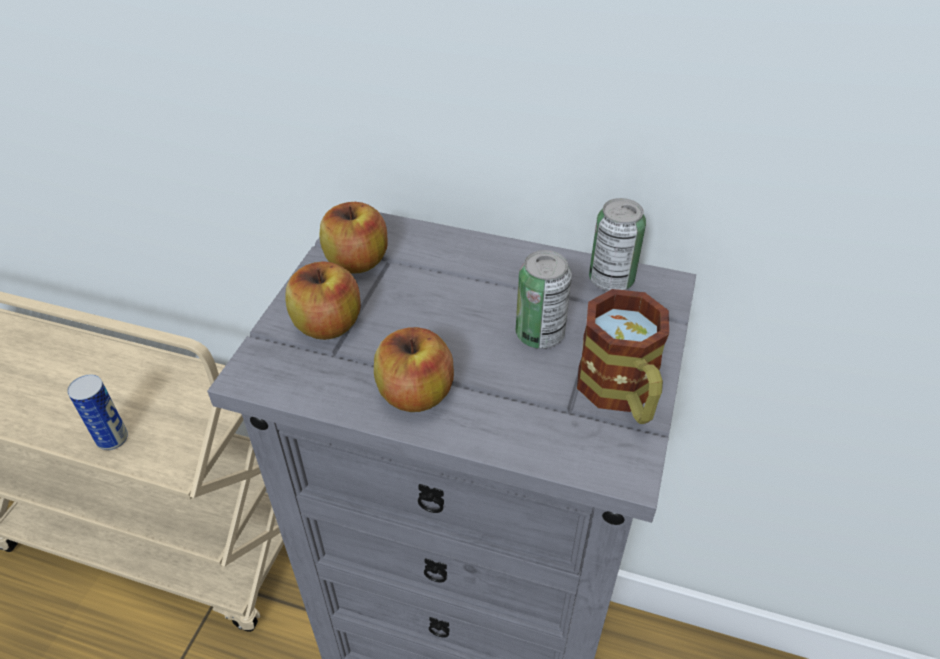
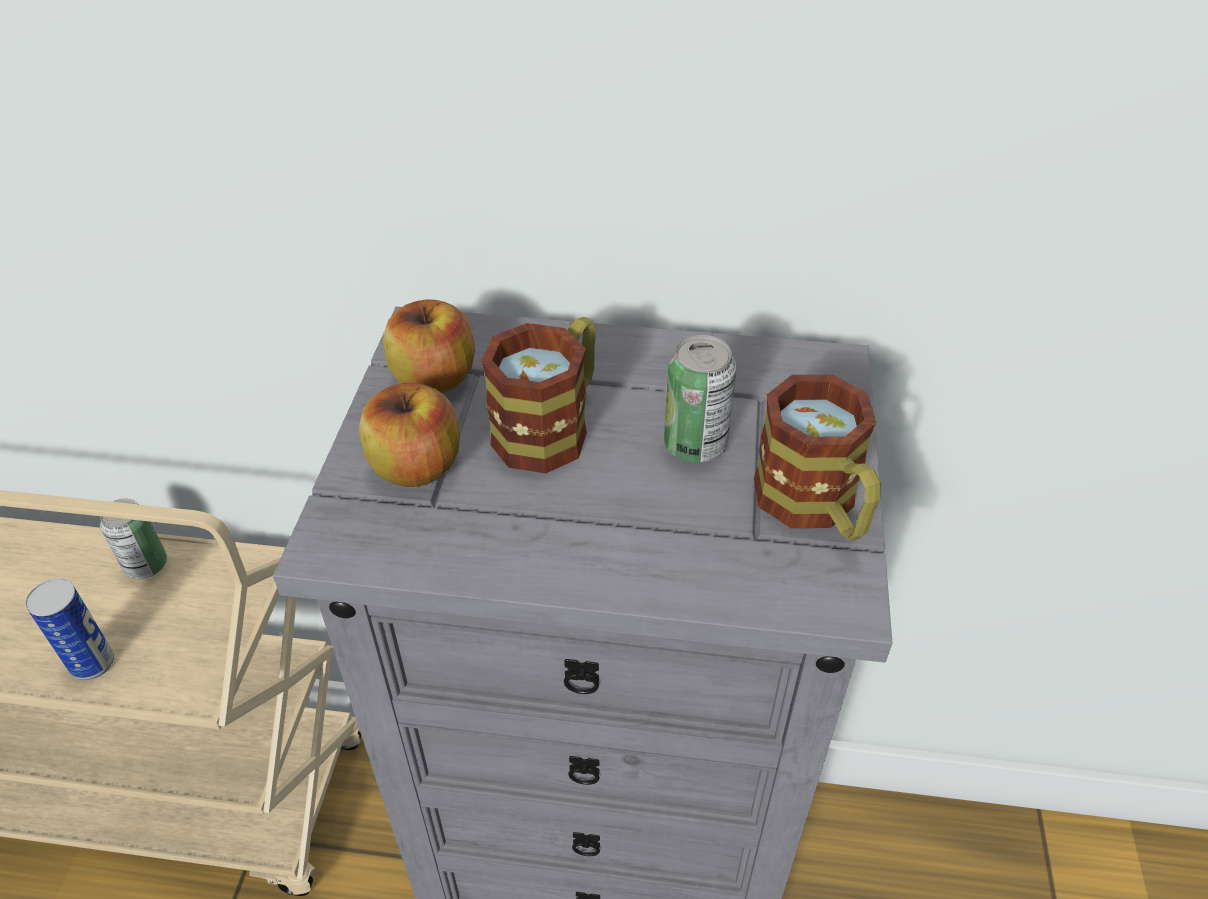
camera: 10 degrees left, 0 degrees up
(415, 394) = (555, 542): apple -> none
(434, 307) = (552, 426): none -> mug
(611, 280) = (767, 365): can -> can (146, 565)

